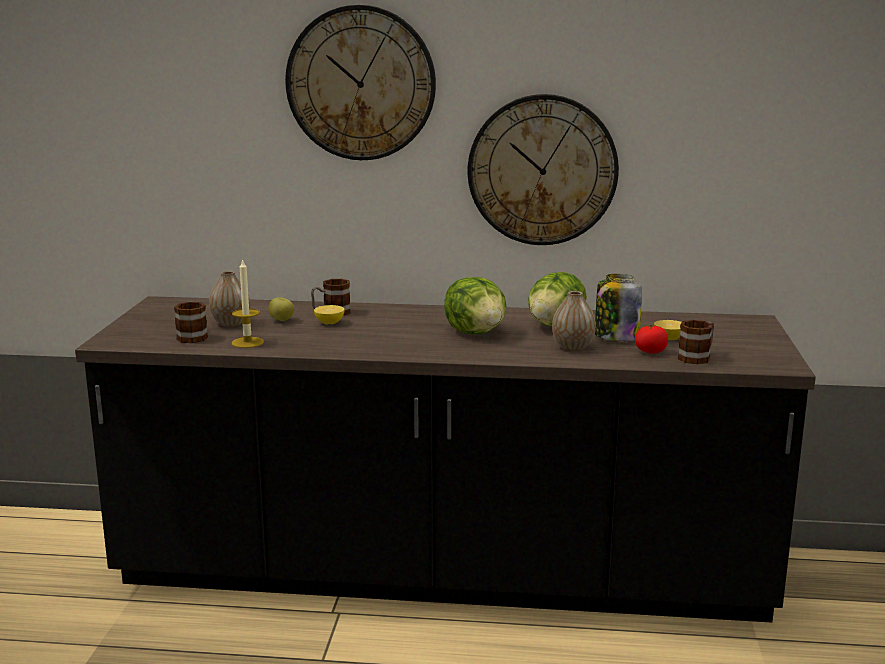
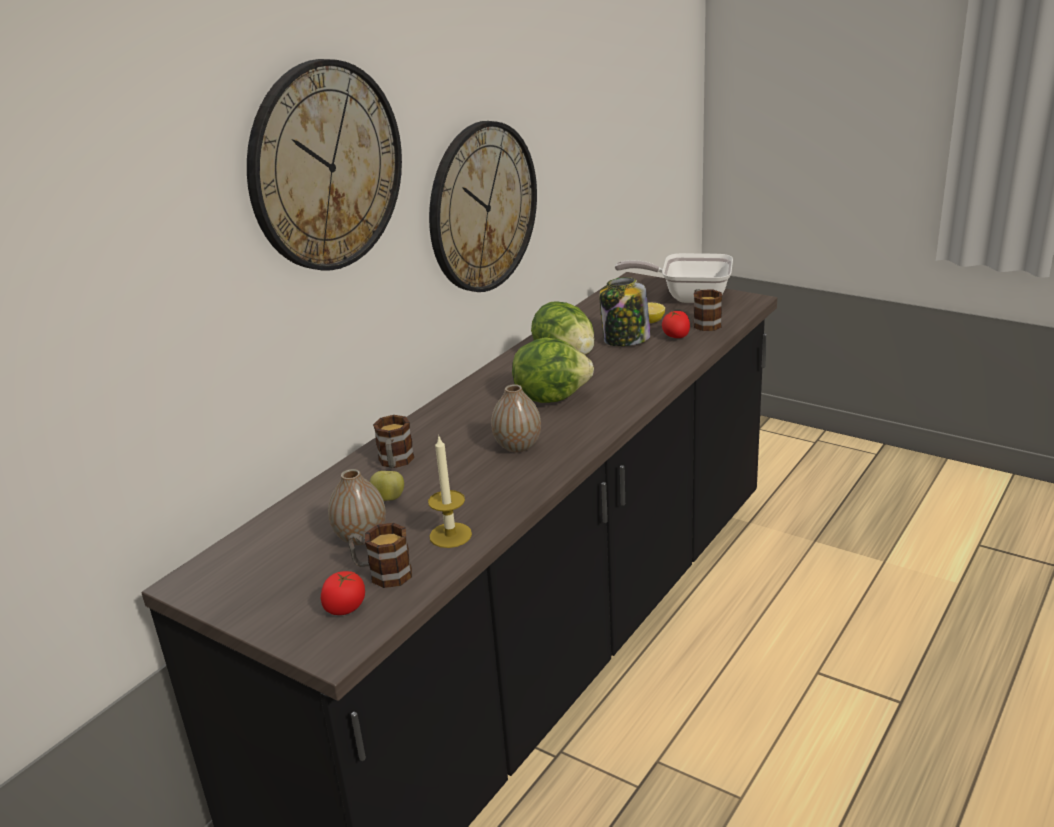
camera: 60 degrees left, 10 degrees up
(150, 336) = (345, 607): none -> tomato
(329, 323) = (432, 470): lemon -> none
(573, 347) = (636, 363): vase -> vase (517, 446)
(750, 343) = (688, 296): none -> frying pan

